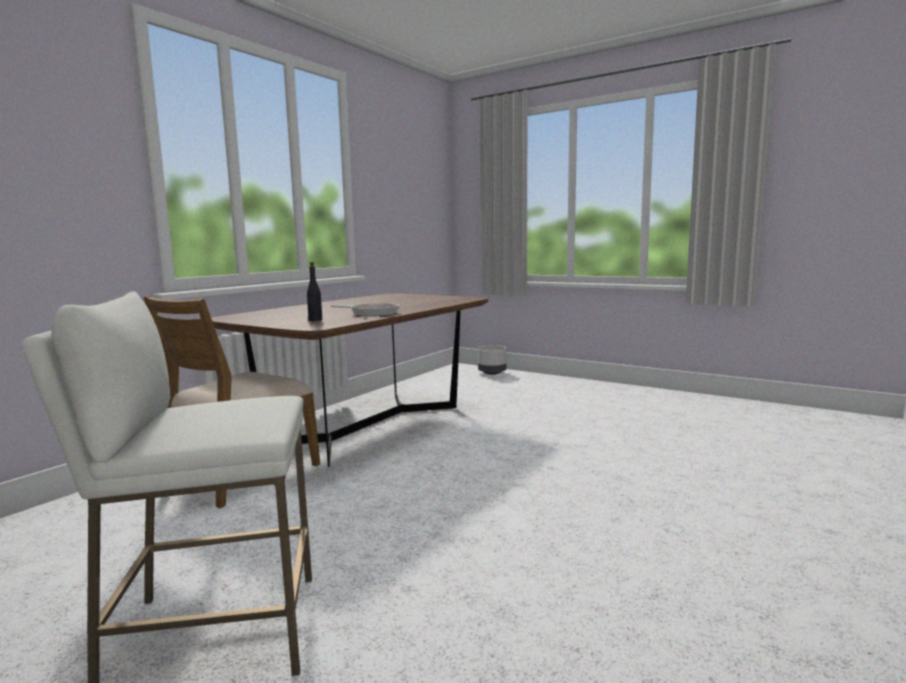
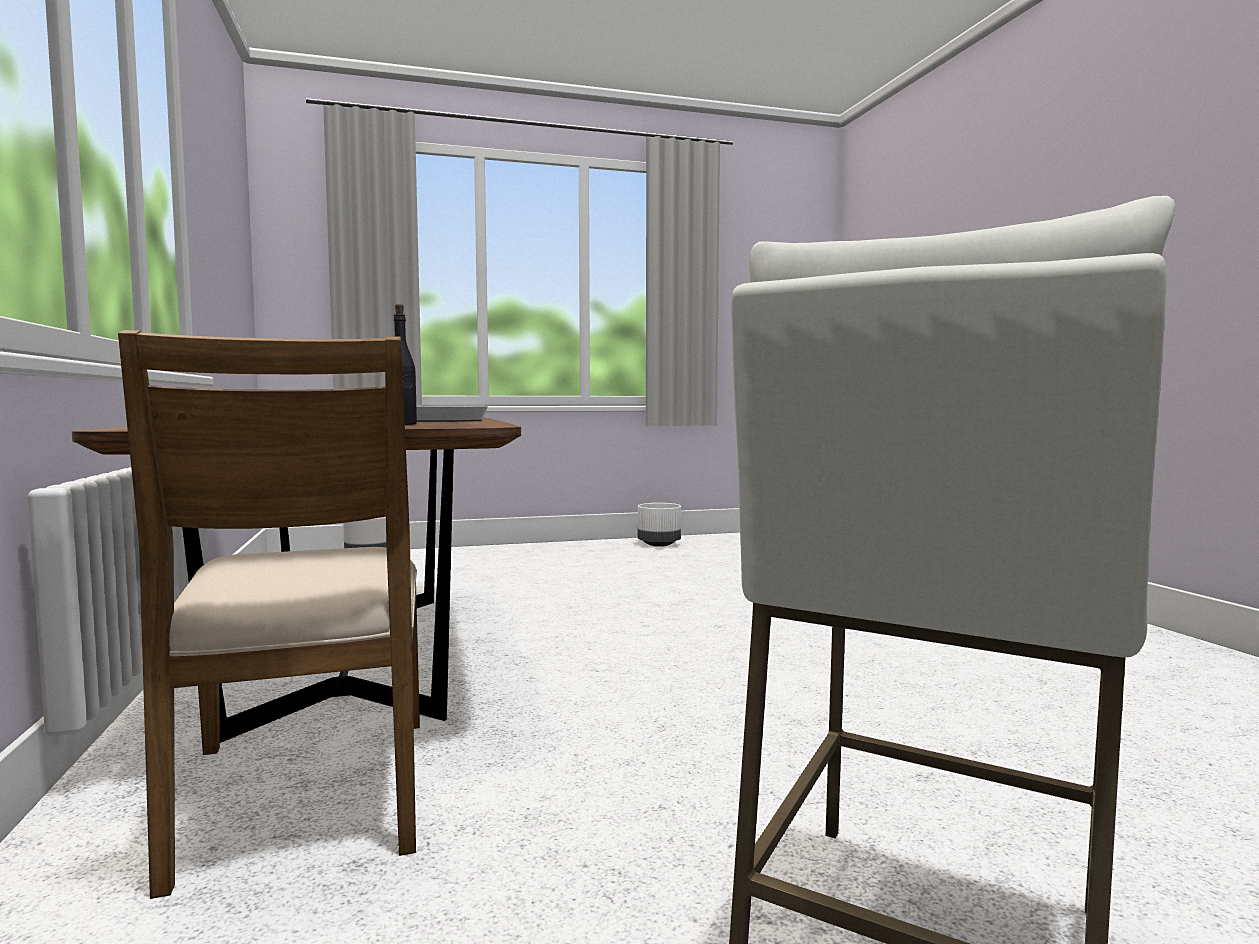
camera: 50 degrees left, 5 degrees down
(680, 400) = (659, 544): none -> white planter

